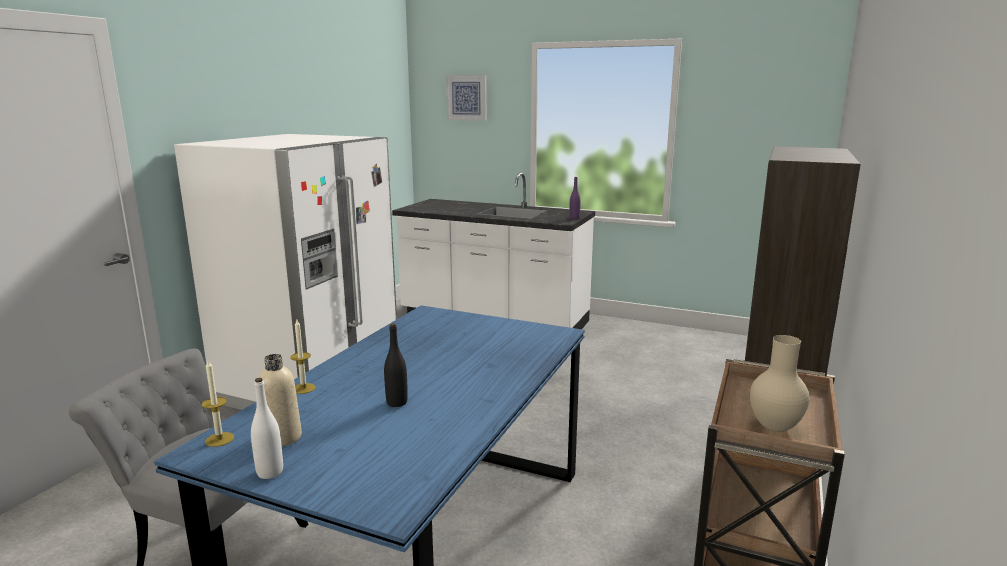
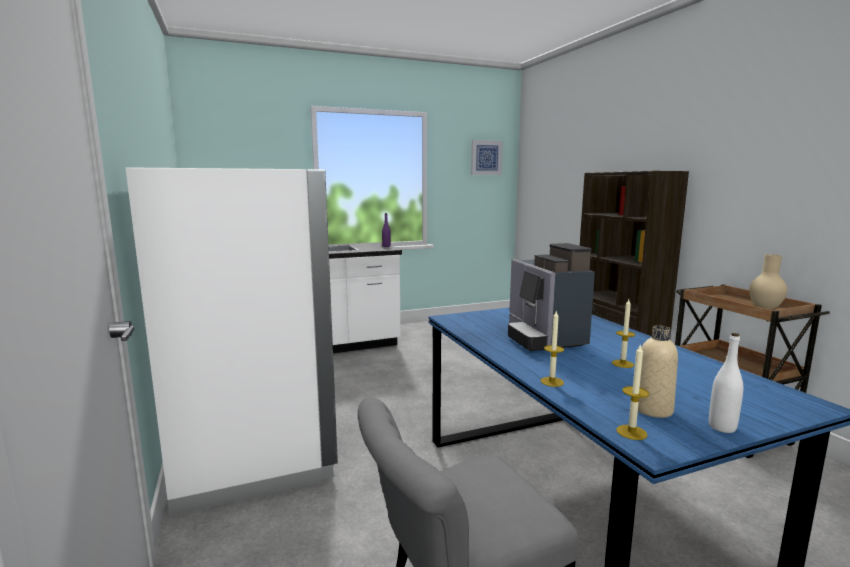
camera: 45 degrees left, 5 degrees down
(397, 402) = (622, 364): black bottle -> candle
(426, 356) = (543, 338): none -> coffee machine
(467, 98) = (247, 151): picture -> picture (486, 157)

